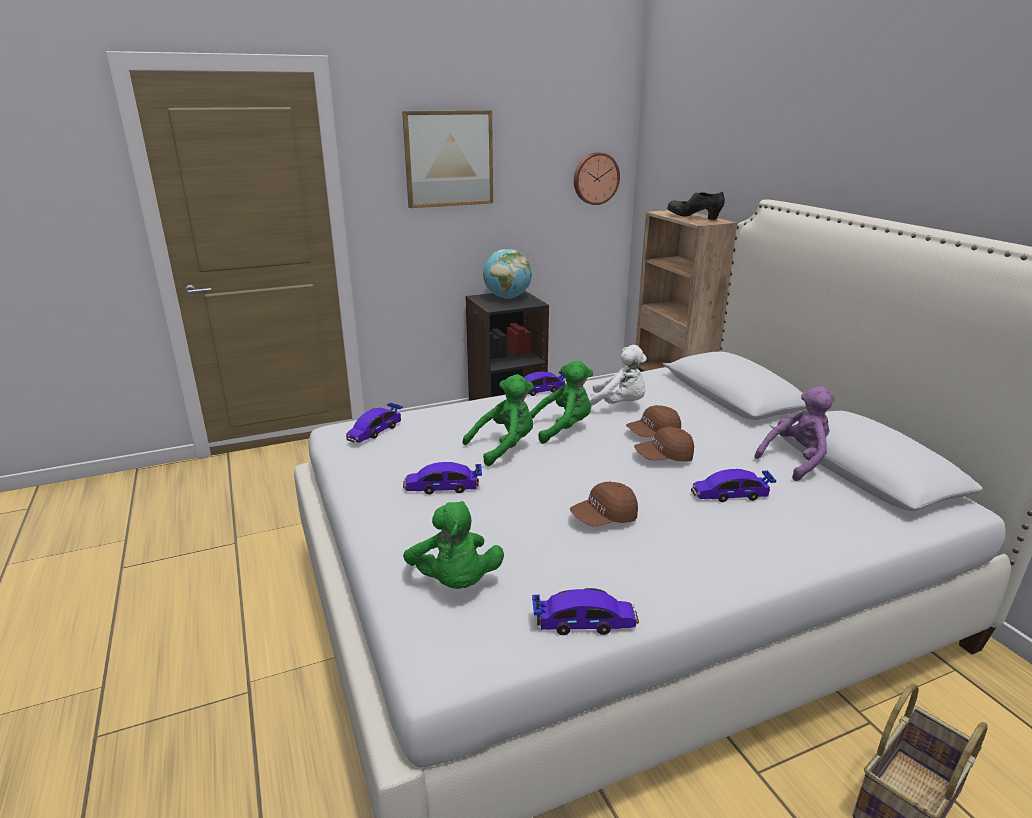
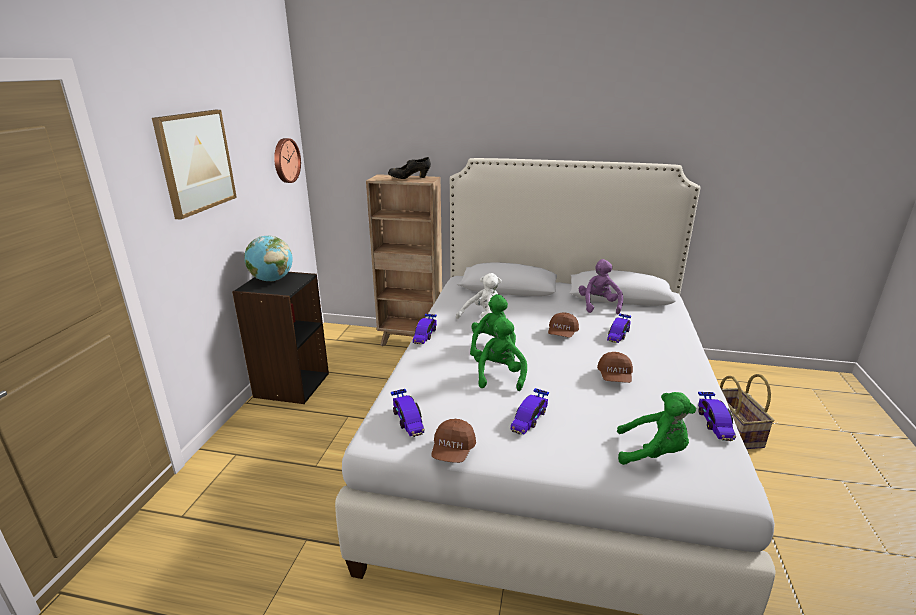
camera: 55 degrees left, 0 degrees up
(584, 622) = (714, 423): toy car -> toy car turned 150 degrees clockwise
(653, 434) = (531, 325): brown cap -> brown cap (453, 451)

